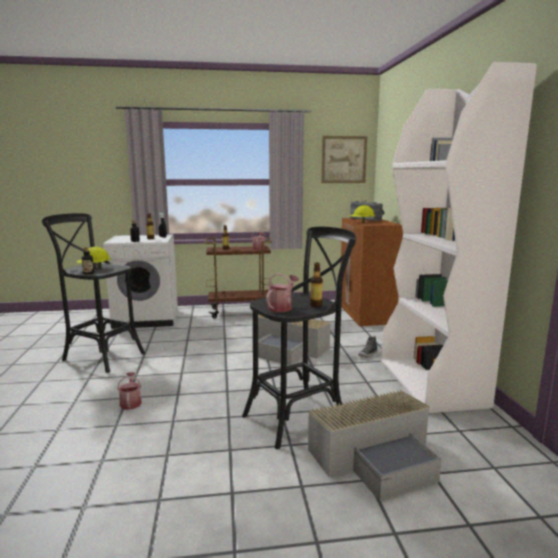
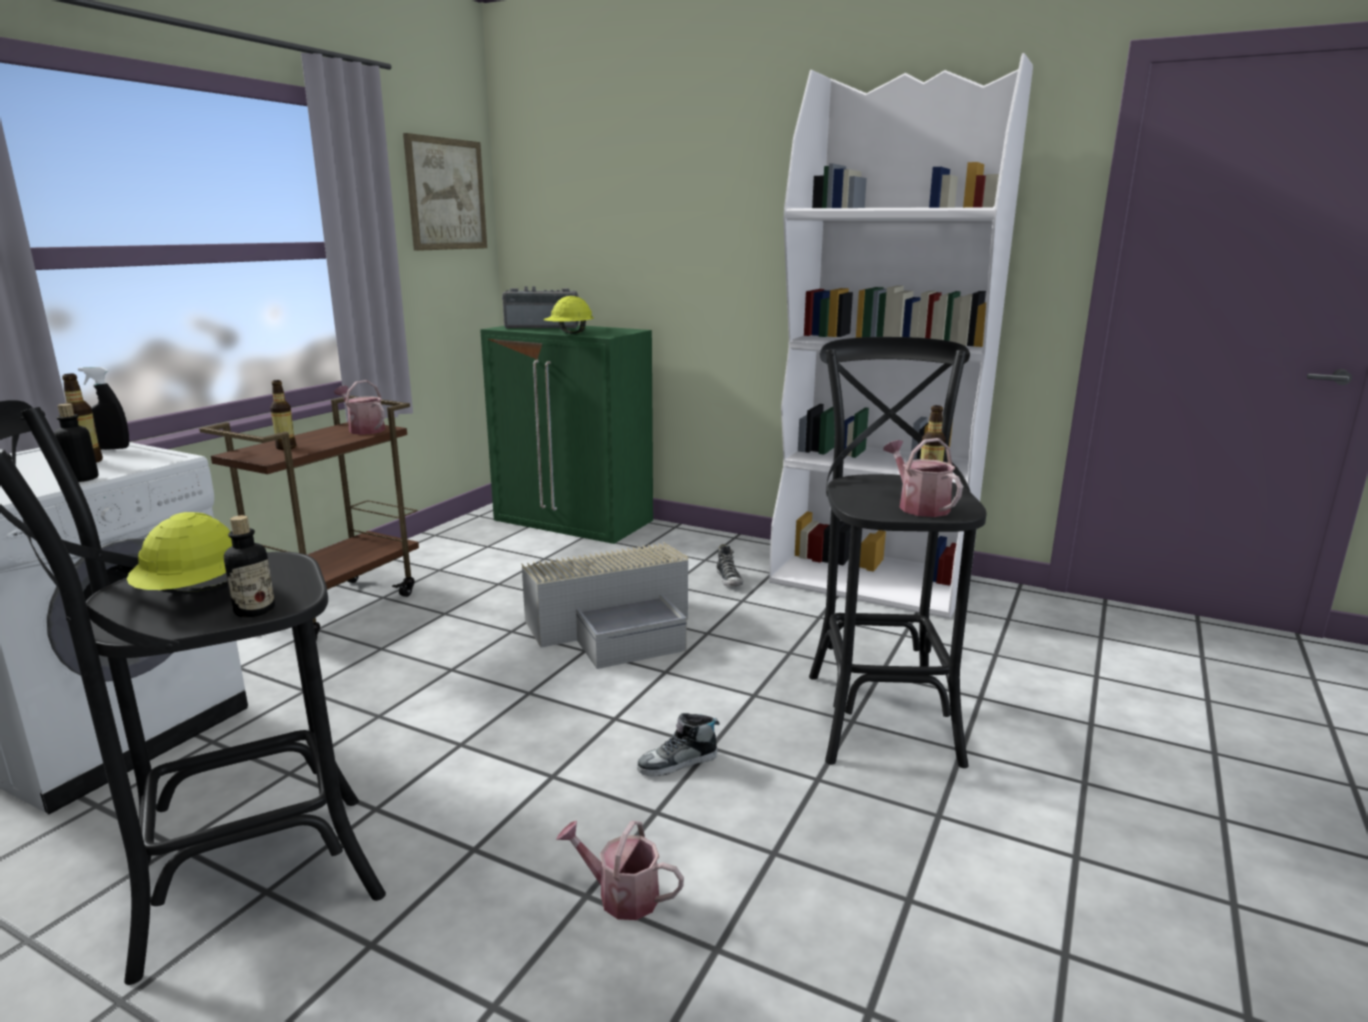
camera: 55 degrees left, 5 degrees up
(210, 388) = (678, 763): none -> shoe
(366, 313) = (574, 520): brown cabinet -> green cabinet
(376, 457) = (1039, 696): grey storage box -> none

